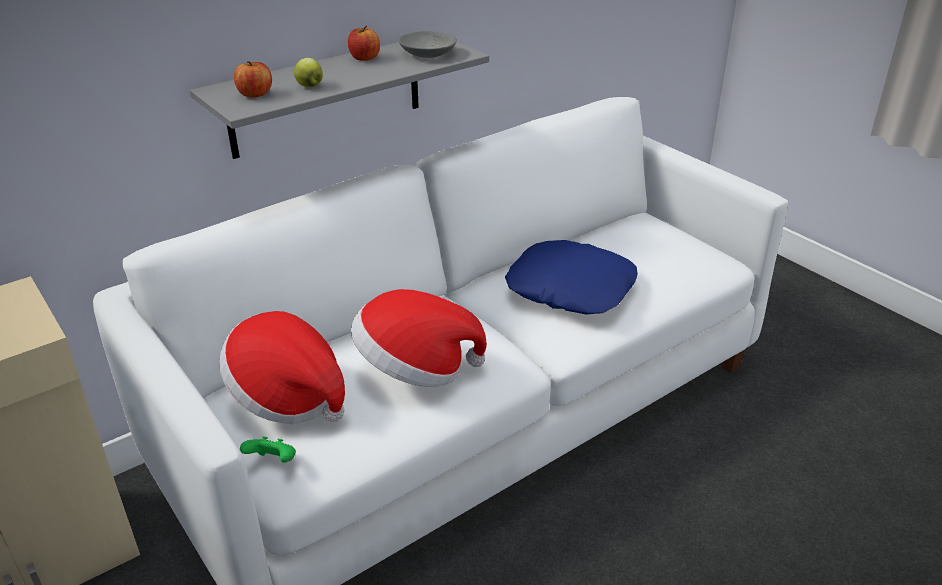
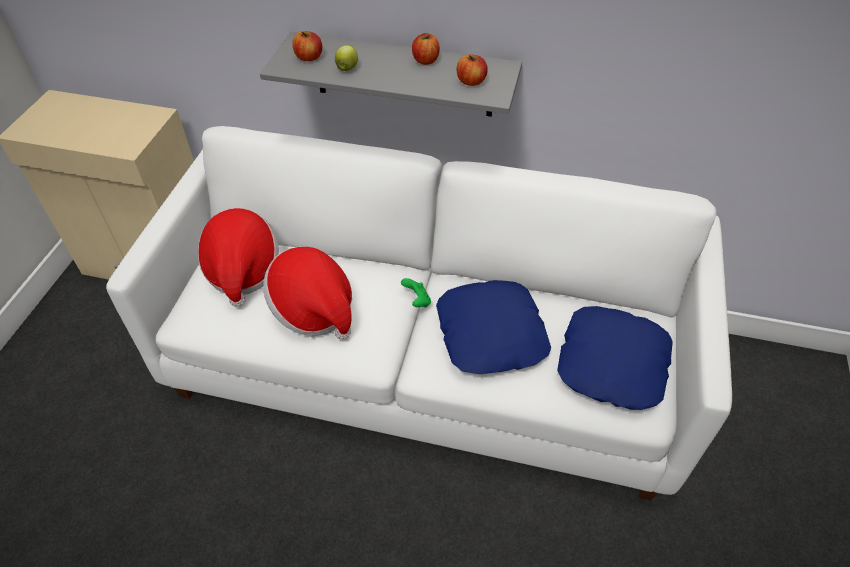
camera: 50 degrees right, 15 degrees up
(273, 462) = (192, 303): green game controller -> green game controller (417, 301)
(429, 54) = (471, 81): grey bowl -> apple
(665, 251) = (611, 363): none -> blue pillow

